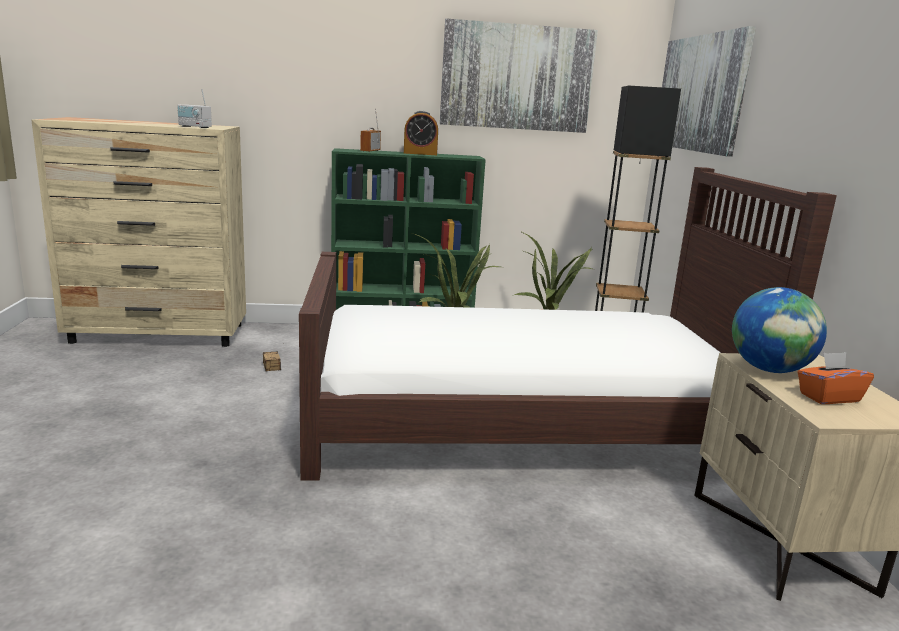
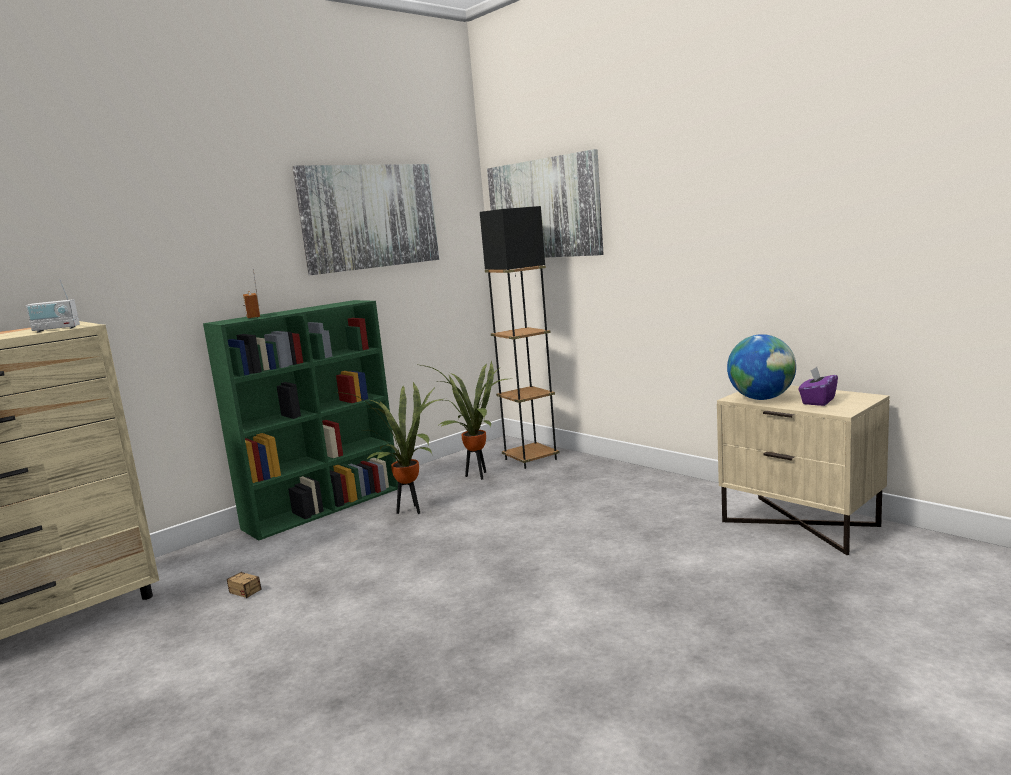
camera: 35 degrees left, 5 degrees down
(420, 153) = (305, 309): alarm clock -> none
(522, 422) = (545, 530): brown bed -> none
(828, 397) = (817, 401): orange tissue box -> purple tissue box

